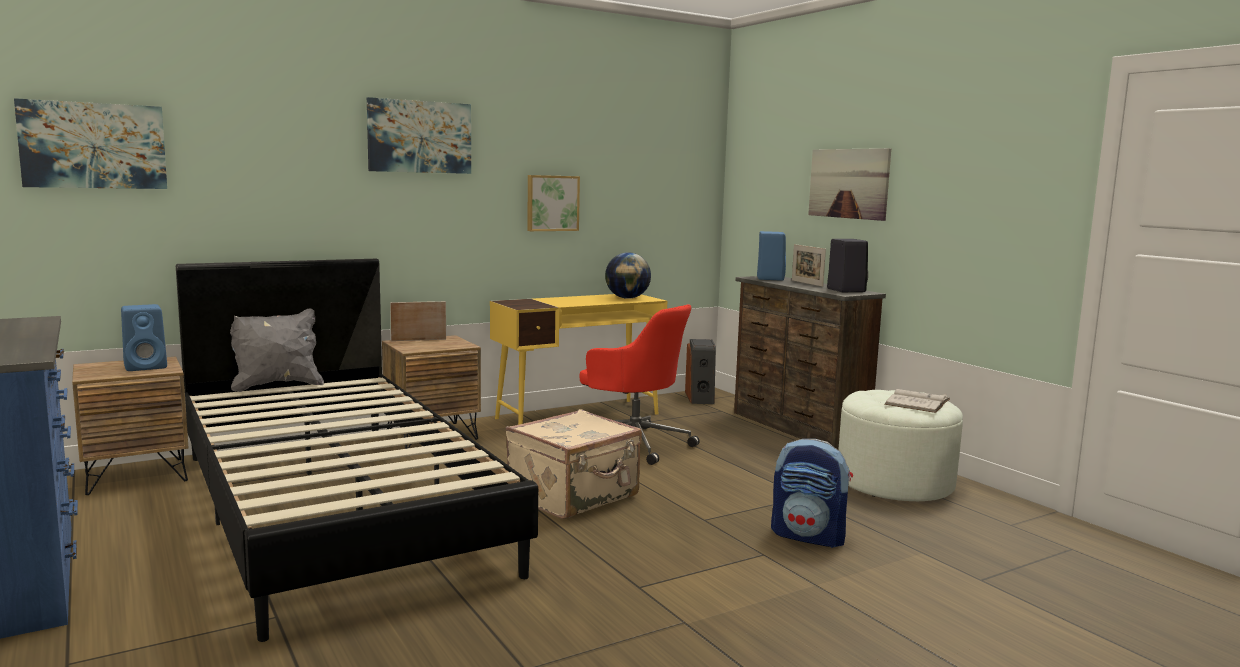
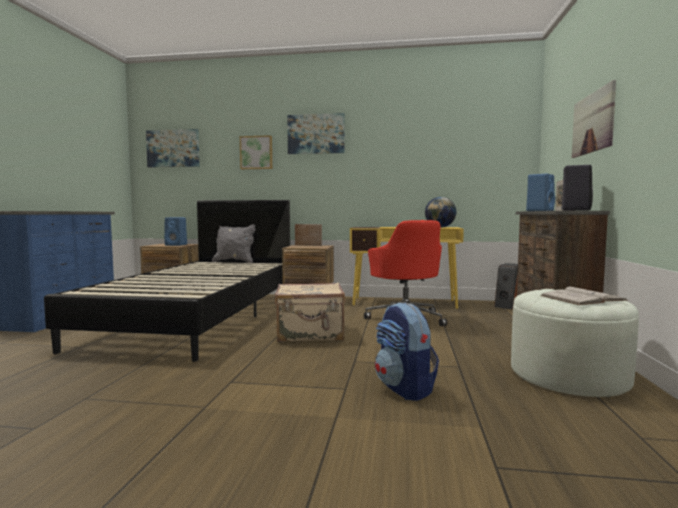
camera: 40 degrees right, 5 degrees down
(552, 203) = (398, 169): picture -> picture (256, 152)

